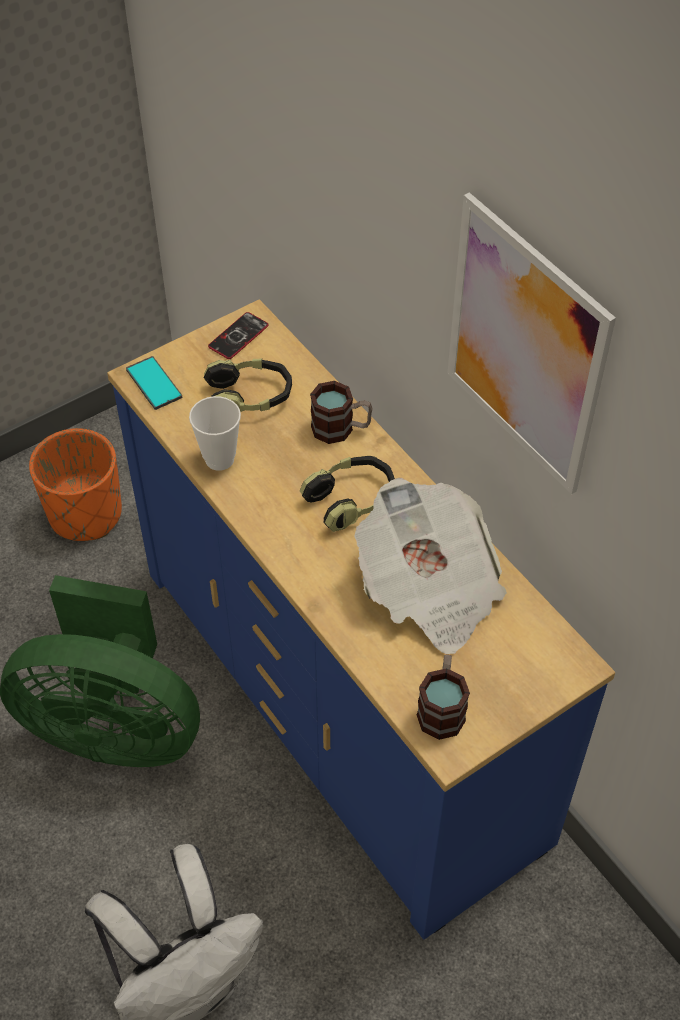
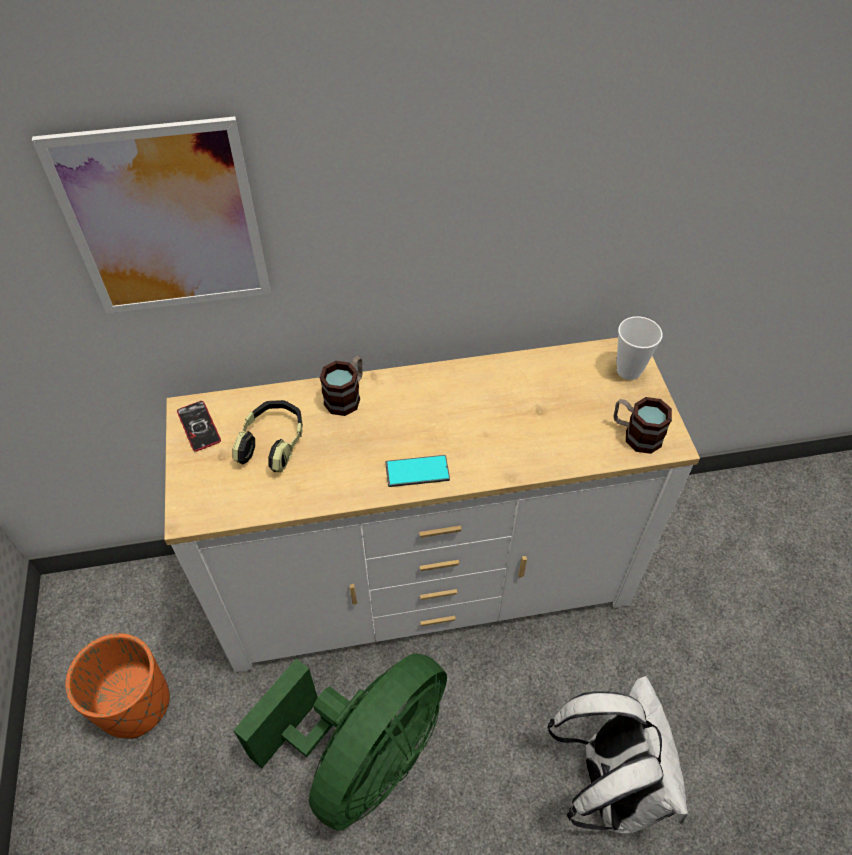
camera: 65 degrees left, 0 degrees up
(153, 383) = (206, 506): phone -> phone (417, 471)
(219, 459) = (326, 487): cup -> cup (628, 370)
(341, 701) = (425, 579): blue dresser -> white dresser
(351, 500) = (421, 416): headphones -> none
(429, 589) = (529, 402): newspaper -> none
(525, 347) = (511, 172): picture -> picture (165, 221)

